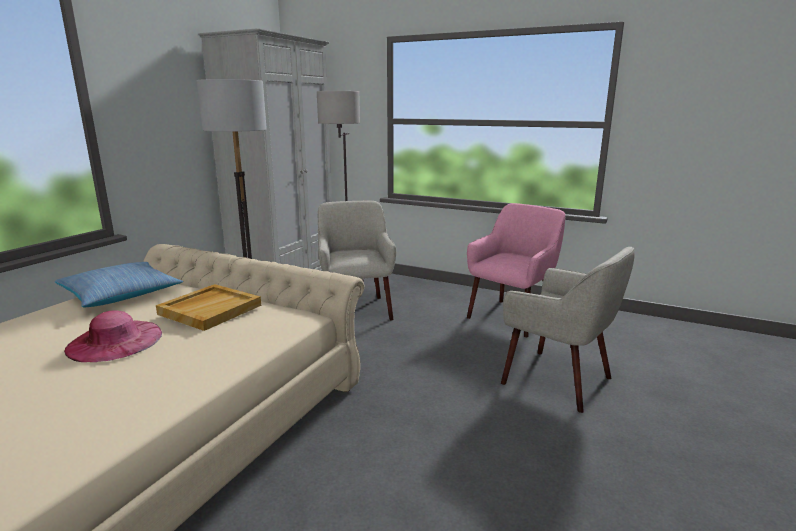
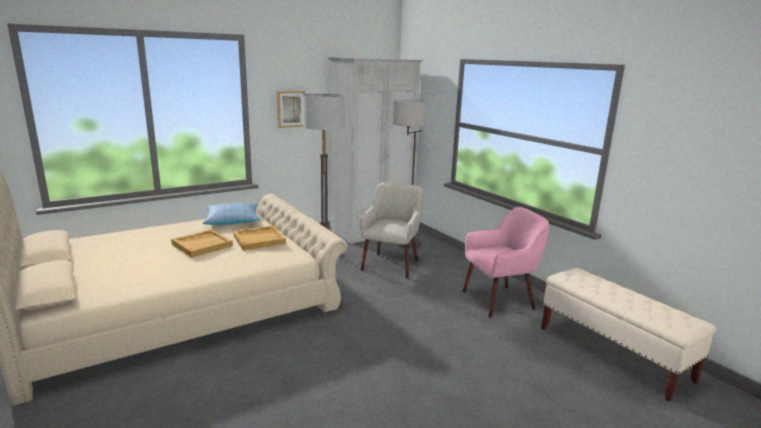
camera: 30 degrees right, 0 degrees up
(115, 341) = (202, 245): pink hat -> beige tray
(156, 112) = (290, 109): none -> picture
(558, 380) = (471, 352): beige armchair -> none
(665, 337) = (613, 354): none -> beige bench

